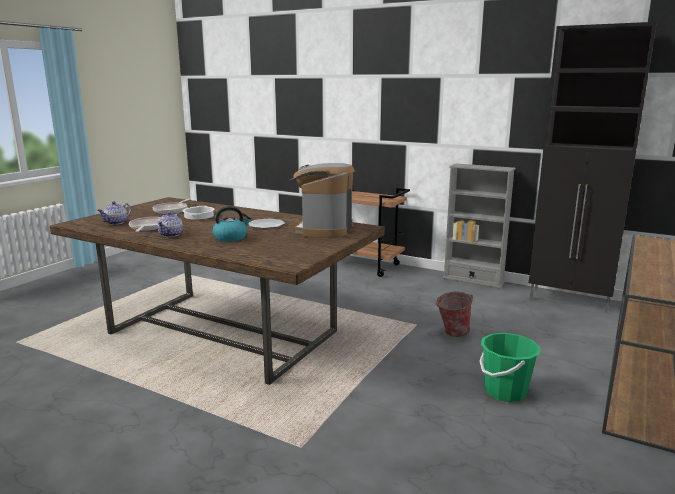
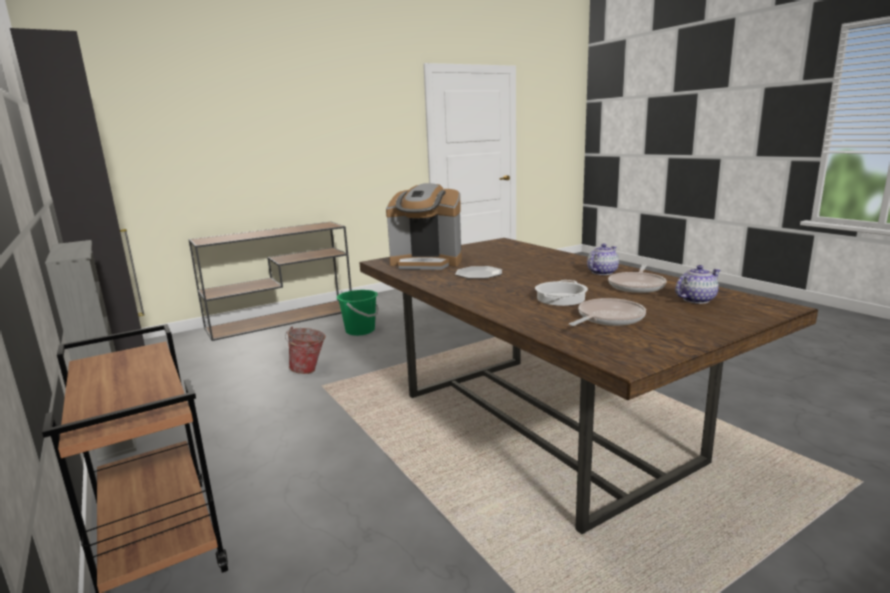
camera: 150 degrees left, 0 degrees up
(231, 237) = (533, 263): kettle -> none
(323, 230) = (427, 263): coffee machine -> coffee machine turned 60 degrees clockwise

